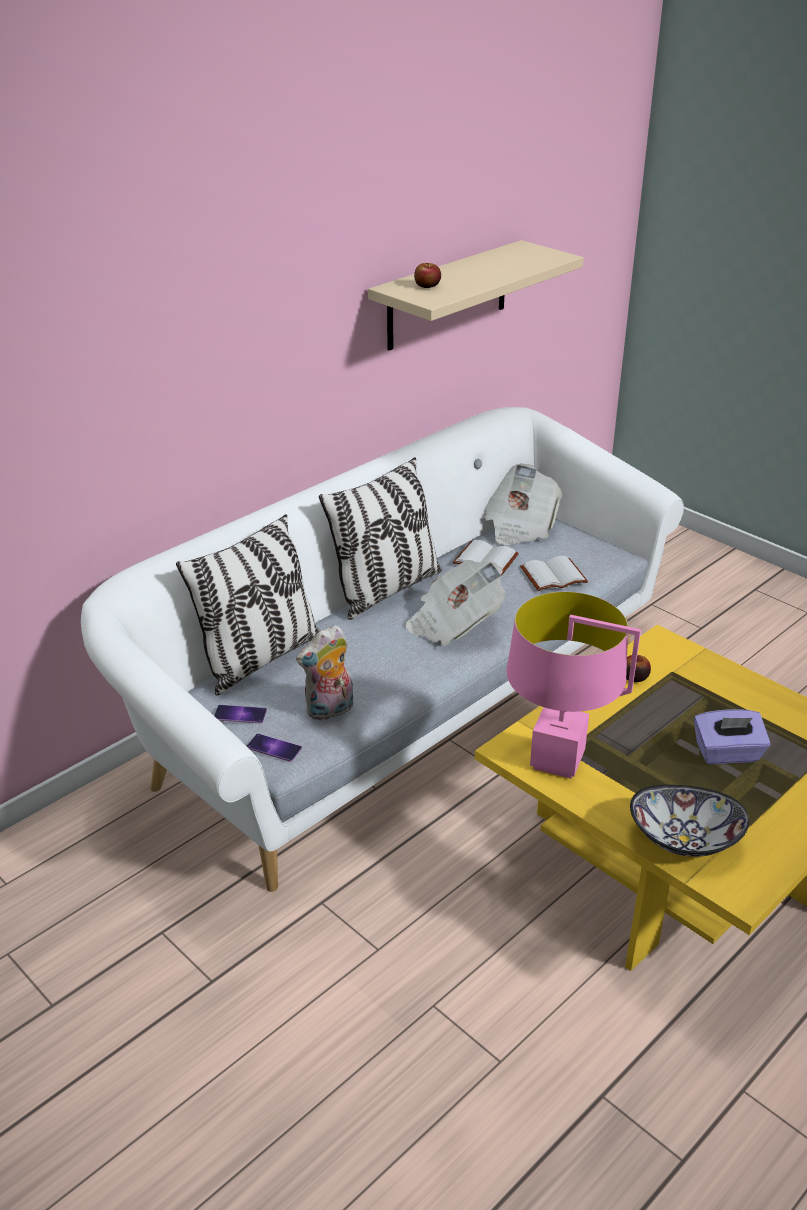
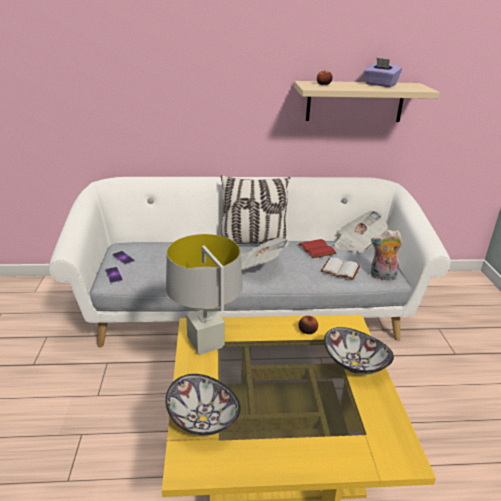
camera: 40 degrees right, 5 degrees down
(259, 658) = (164, 243): pillow -> none
(330, 711) = (154, 273): plush toy -> plush toy (382, 277)
(487, 559) = (317, 250): white book -> red book
(558, 762) = (205, 344): pink table lamp -> grey table lamp
(727, 753) = (298, 395): purple tissue box -> purple tissue box (380, 85)
(728, 686) = (355, 363): none -> bowl

